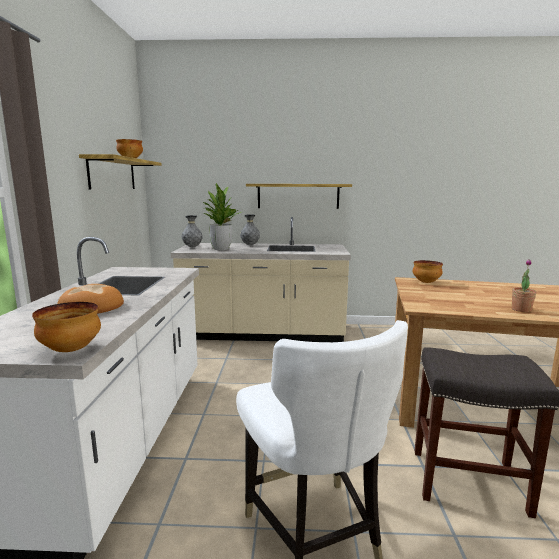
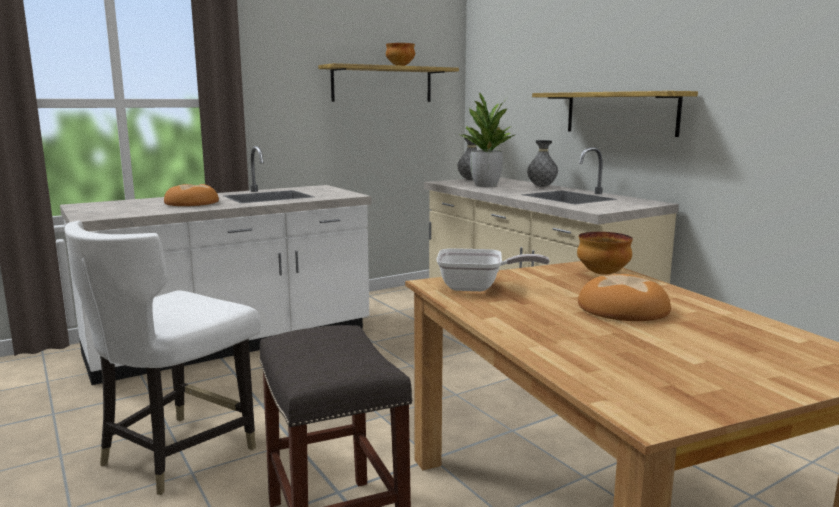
camera: 55 degrees right, 0 degrees up
(71, 350) = (95, 216): bowl -> none
(435, 303) = (477, 287): none -> frying pan
(491, 293) = (624, 308): none -> bread
(521, 309) = (542, 329): potted plant -> none

